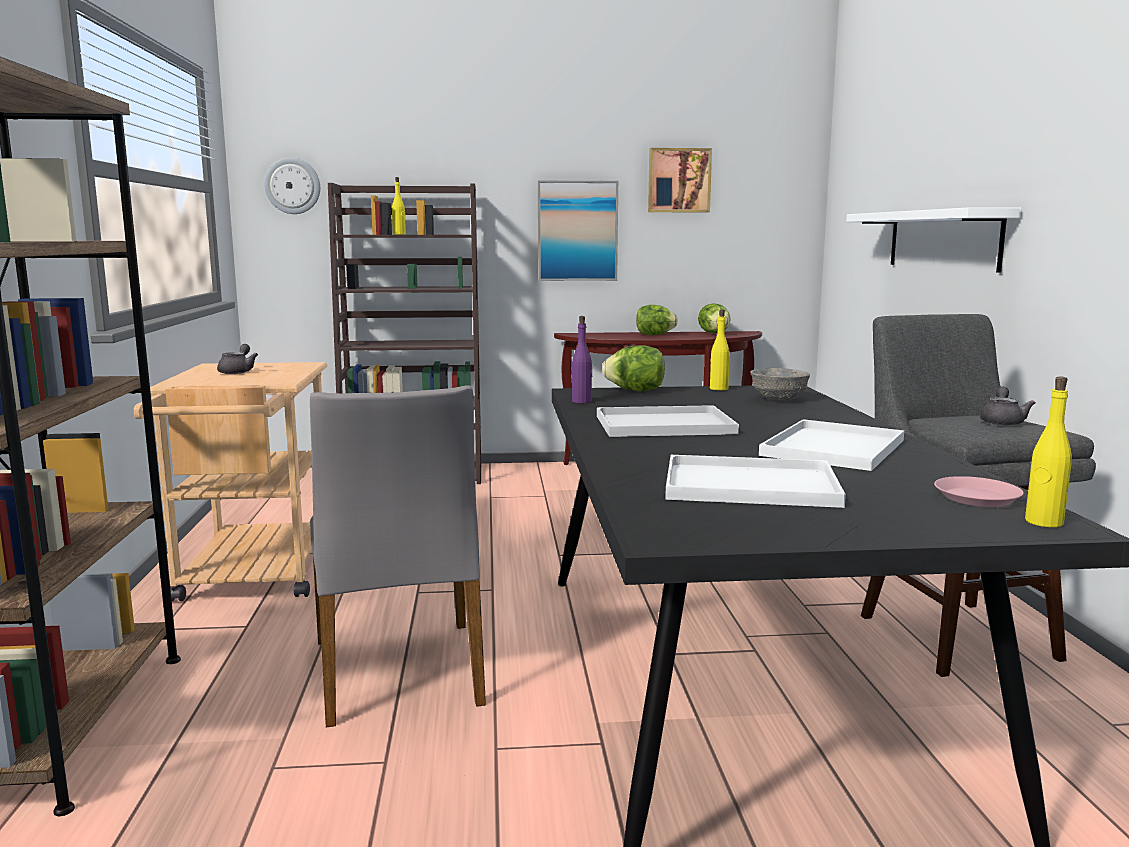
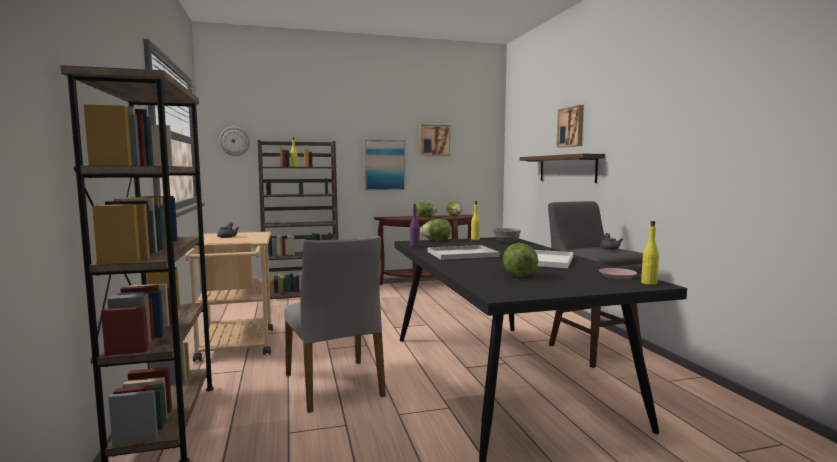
camera: 10 degrees left, 5 degrees down
(746, 485) = (518, 275): white tray -> lettuce
(942, 239) = (567, 168): white shelf -> brown shelf
(957, 148) = (571, 127): none -> picture

